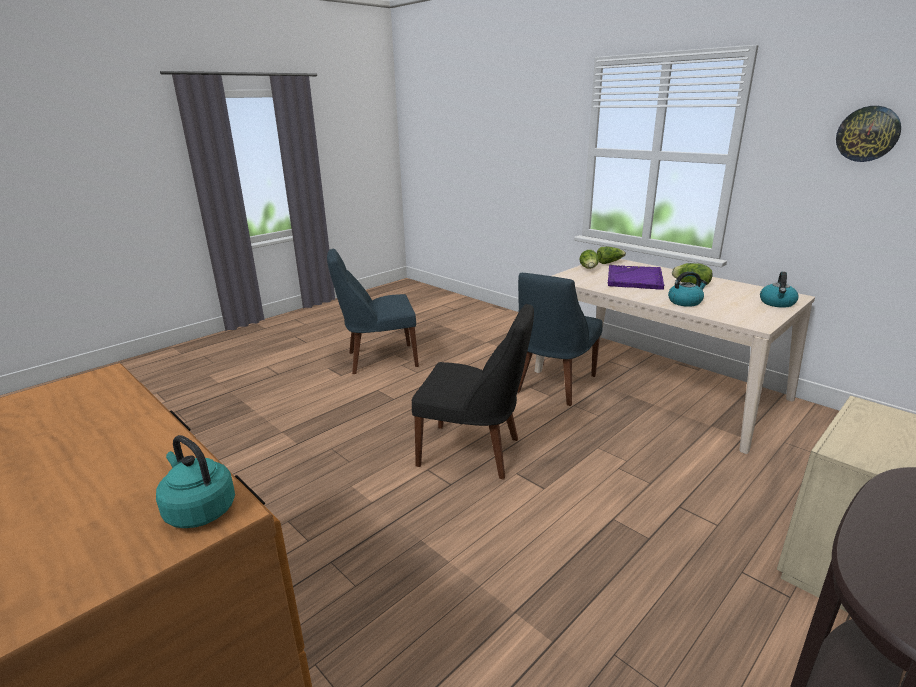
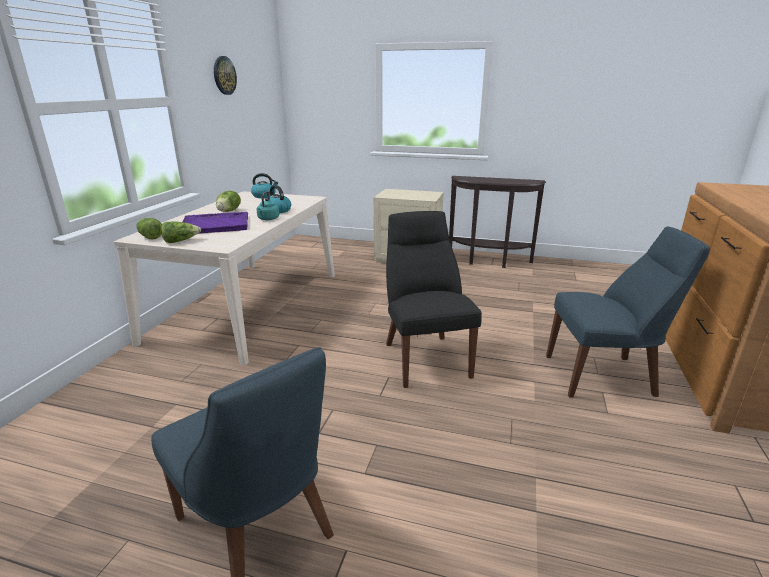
camera: 120 degrees left, 0 degrees up
(199, 510) = (725, 186): turquoise kettle -> turquoise kettle (268, 219)
(553, 385) = (275, 348): blue chair -> blue chair (604, 376)

